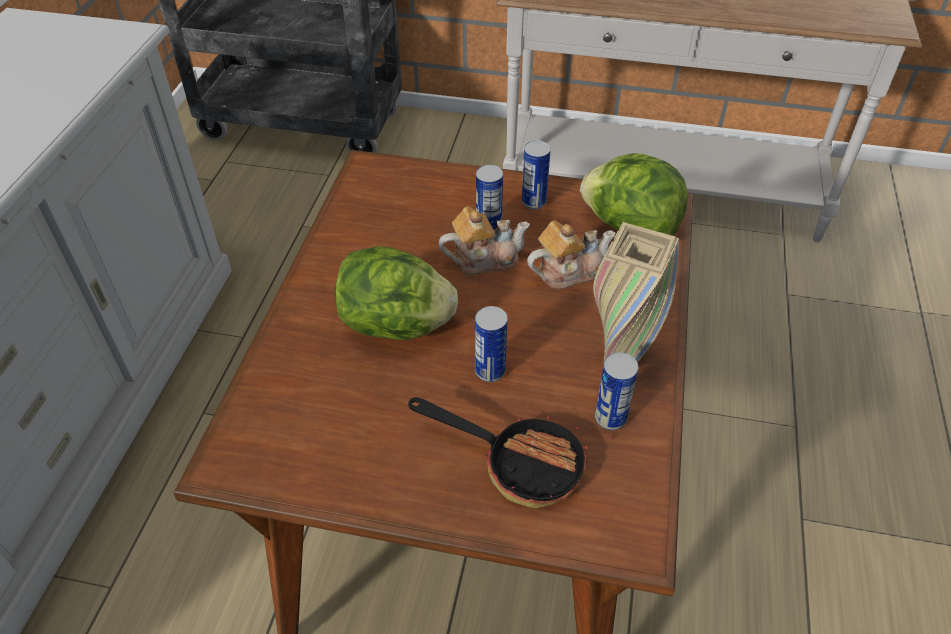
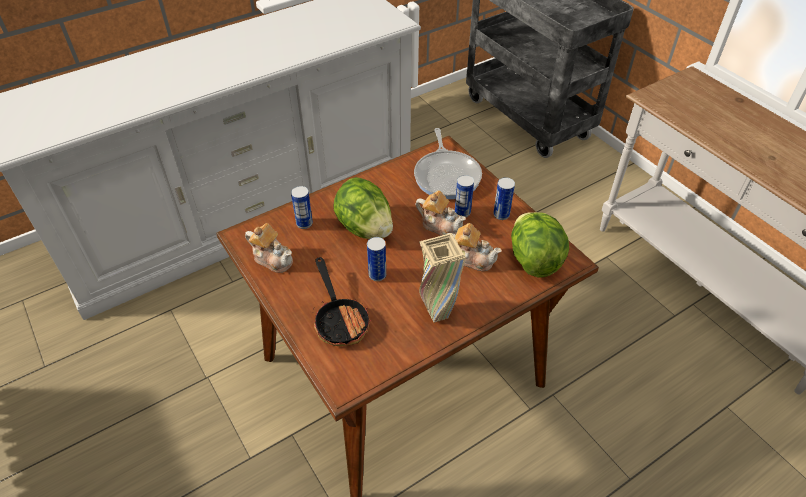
camera: 45 degrees right, 0 degrees up
(321, 459) = (273, 259): none -> teapot
(414, 196) = (447, 175): none -> frying pan
(610, 418) = (400, 333): can -> can (304, 223)

